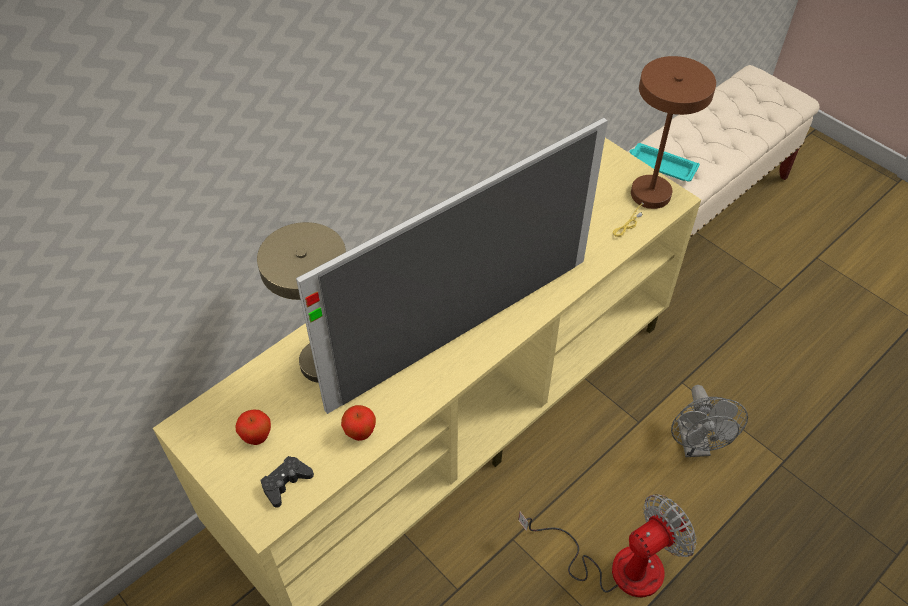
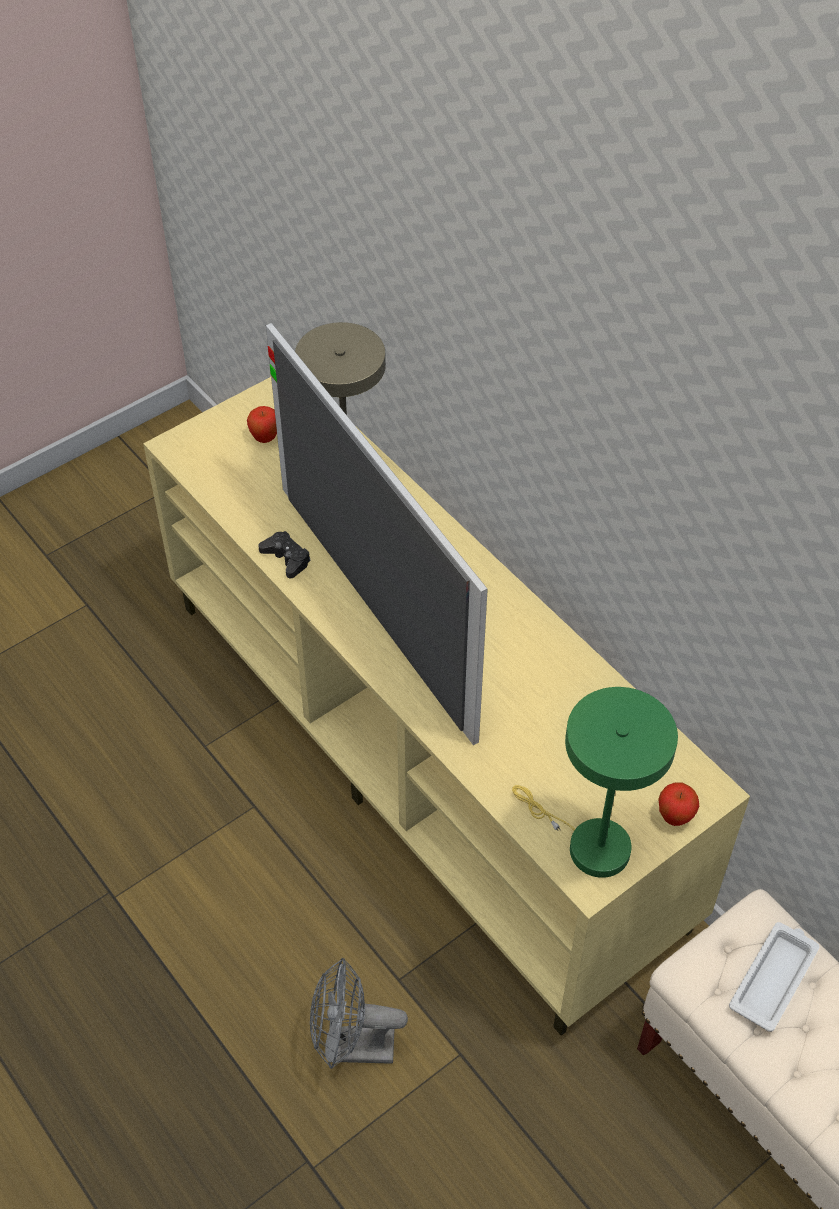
camera: 95 degrees right, 0 degrees up
(286, 483) = (210, 460): black game controller -> black game controller (286, 558)
(360, 433) = (254, 515): apple -> apple (674, 817)
(617, 565) = (200, 914): fan -> none
(647, 199) = (589, 844): brown table lamp -> green table lamp
(661, 166) = (774, 978): turquoise tray -> white tray

